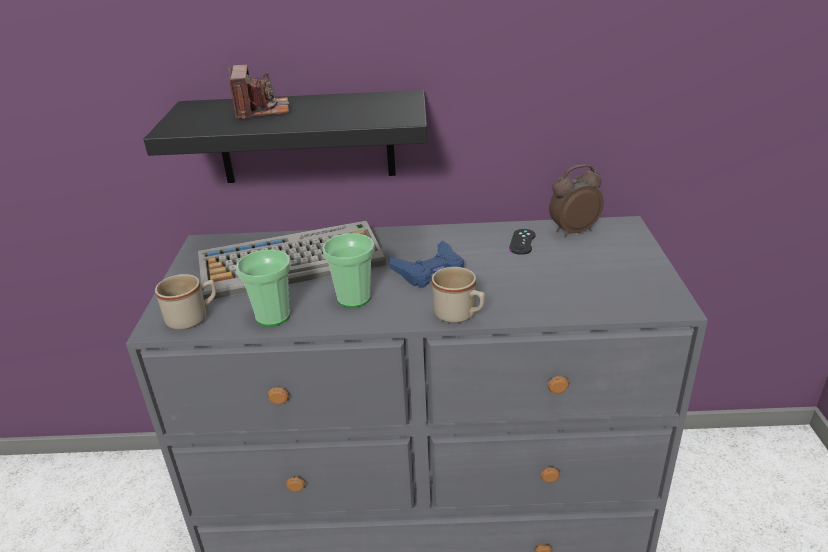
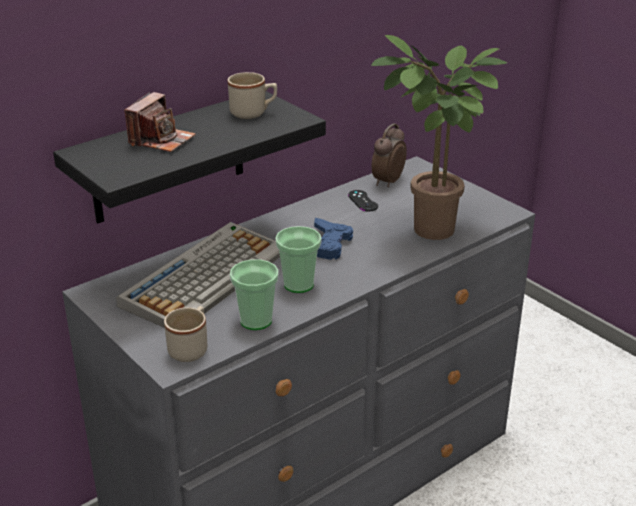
camera: 40 degrees left, 0 degrees up
(261, 110) = (161, 140): camera -> camera turned 75 degrees clockwise
(460, 315) = (390, 267): beige mug -> beige mug (253, 113)
(550, 297) = (431, 233): none -> potted plant

